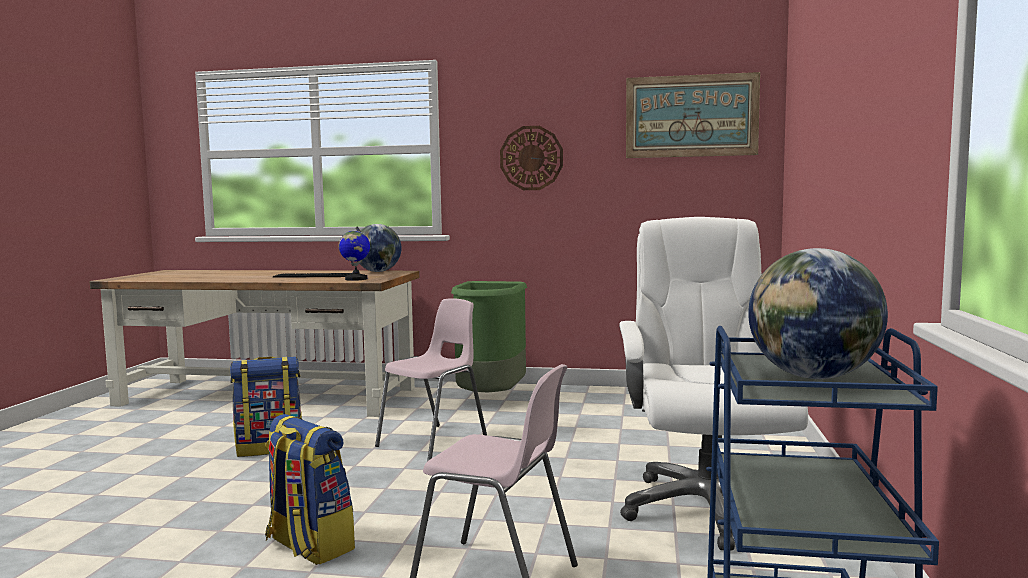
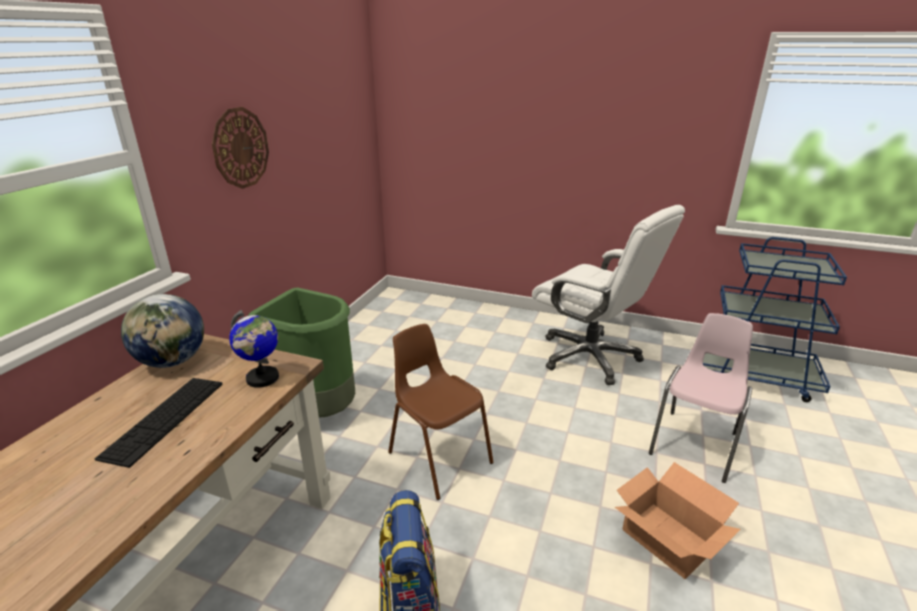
camera: 80 degrees left, 20 degrees up
(308, 546) = (668, 540): backpack -> cardboard box
(434, 442) = (439, 457): pink chair -> brown chair
(691, 116) = (336, 86): picture -> none
(707, 508) = (590, 357): white office chair -> white office chair turned 150 degrees counterclockwise
(813, 377) = (791, 265): globe -> none

